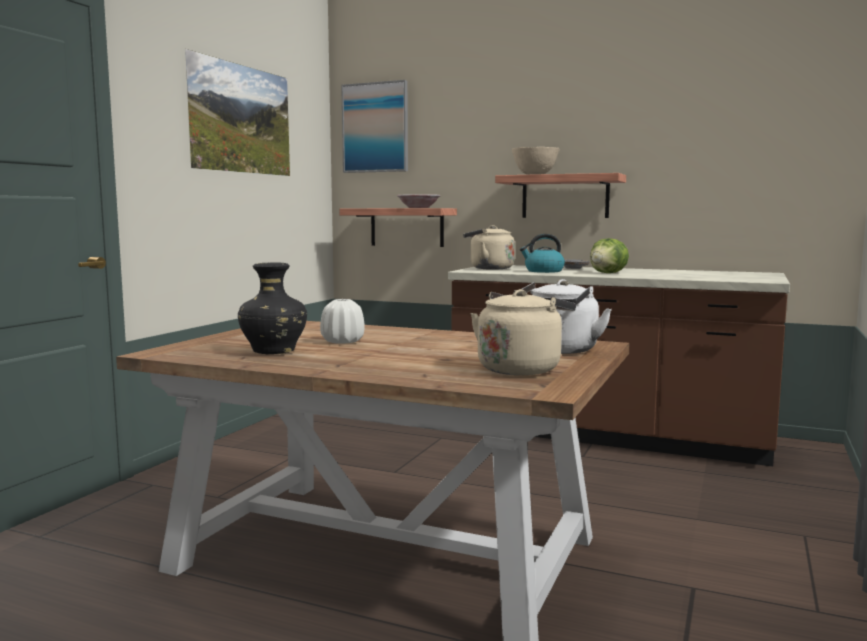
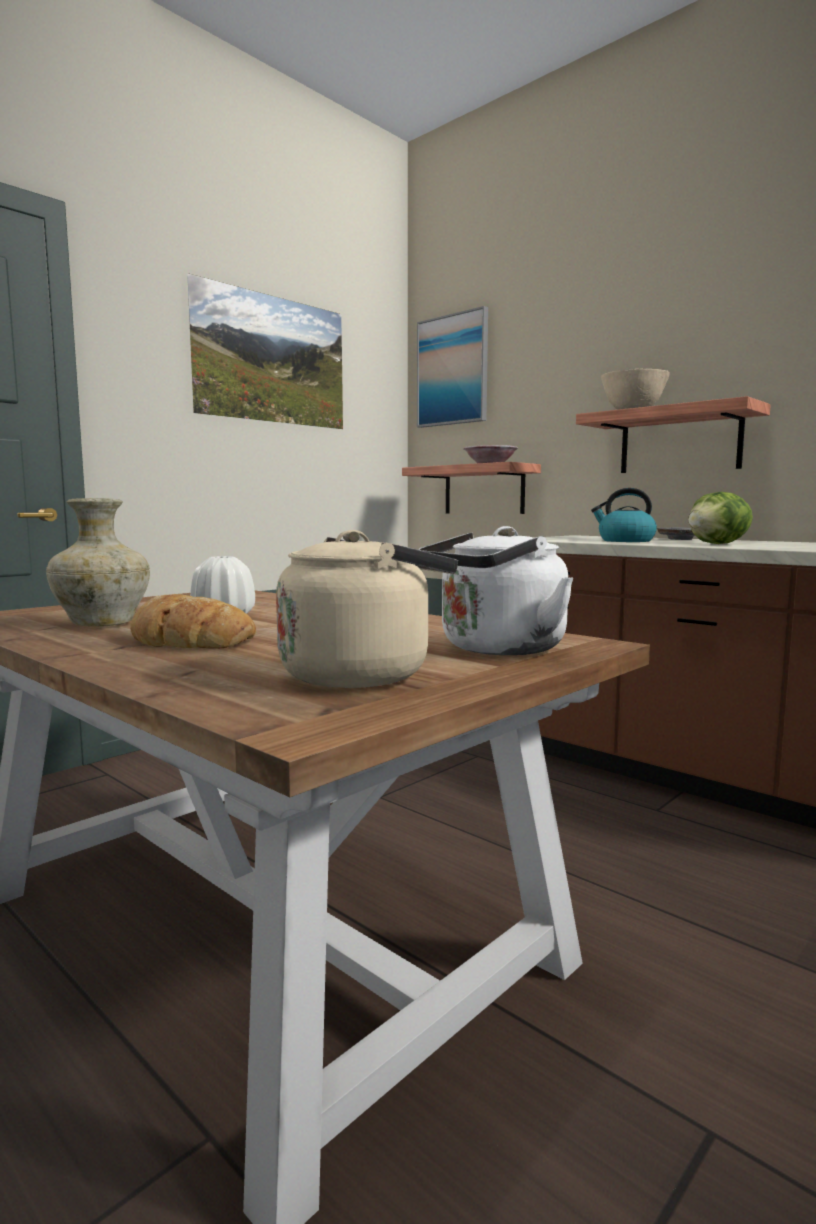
camera: 20 degrees right, 0 degrees up
(273, 352) = (103, 624): black vase -> beige vase
(368, 358) = (188, 640): none -> bread
(488, 268) = (558, 538): beige kettle -> none

